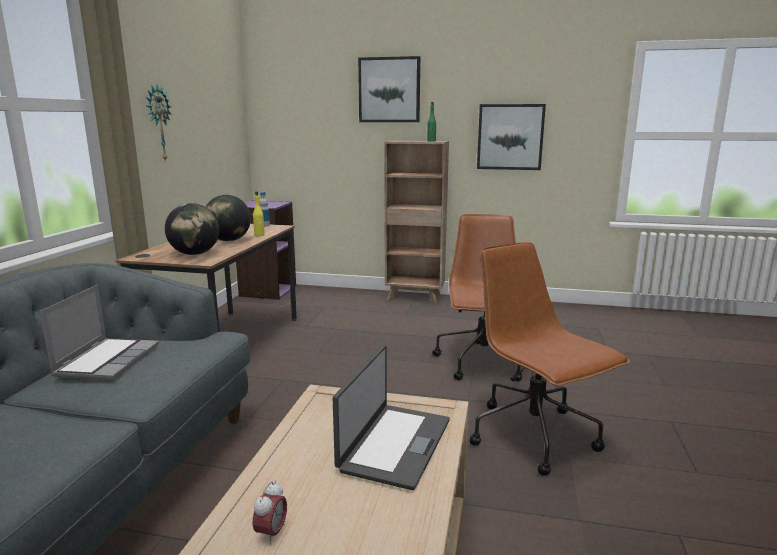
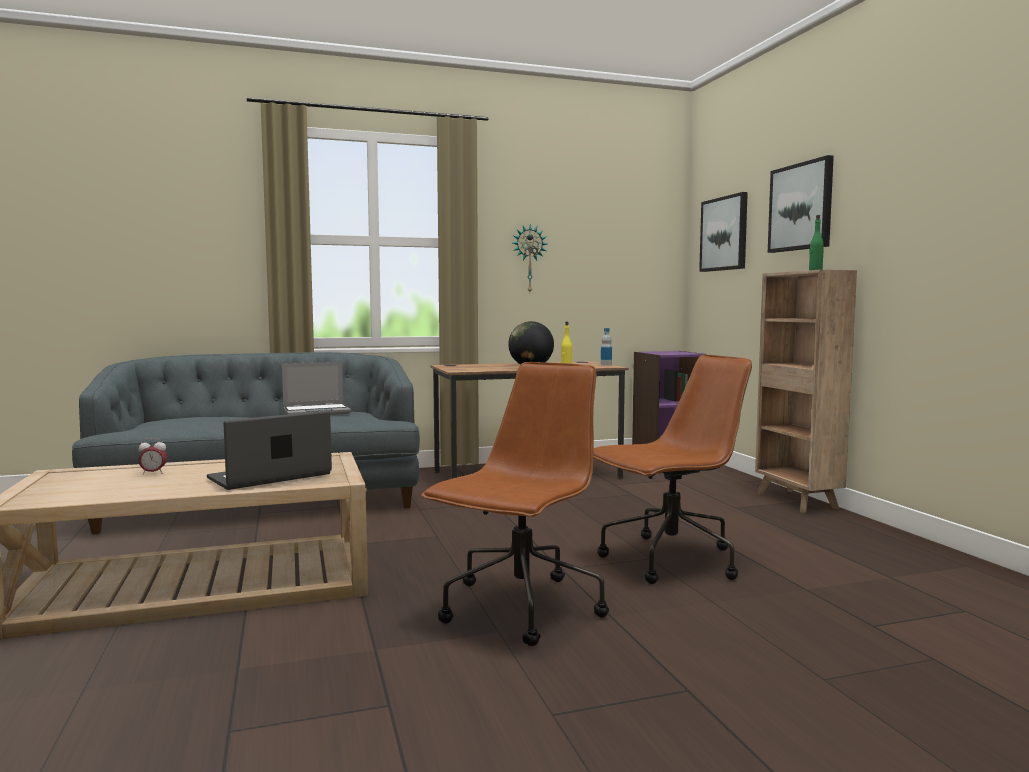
camera: 60 degrees right, 10 degrees down
(195, 254) = (474, 368): globe -> none
(394, 444) = (270, 476): laptop -> laptop turned 150 degrees clockwise
(510, 137) = (939, 258): picture -> picture (724, 234)

